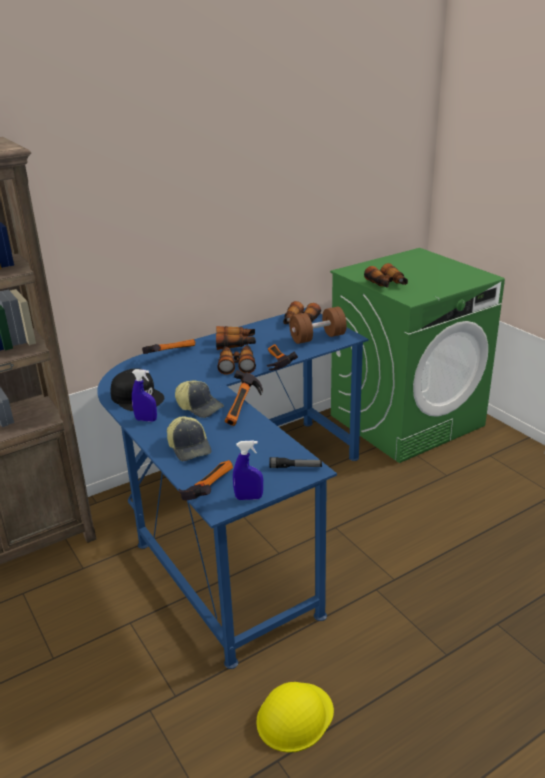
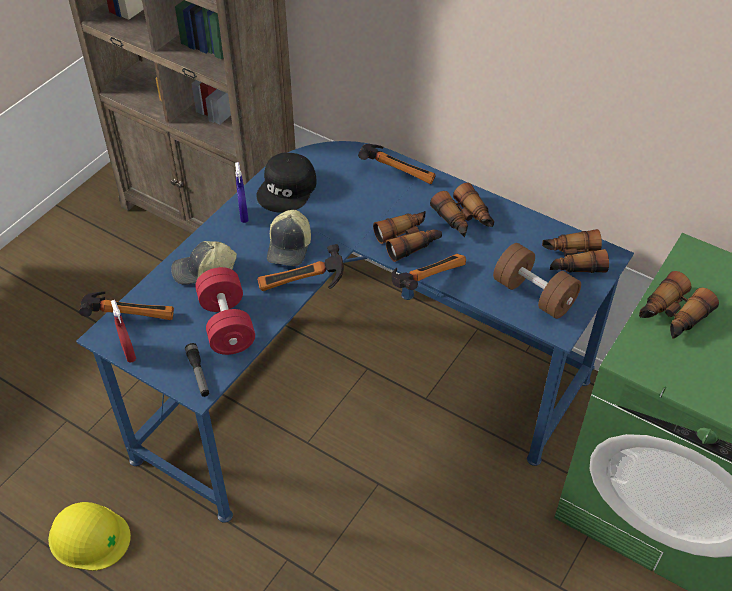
camera: 65 degrees right, 20 degrees up
(190, 447) = (204, 271): cap -> cap turned 45 degrees clockwise
(249, 498) = (129, 353): blue spray bottle -> red spray bottle
(255, 446) = (227, 324): none -> red dumbbell

